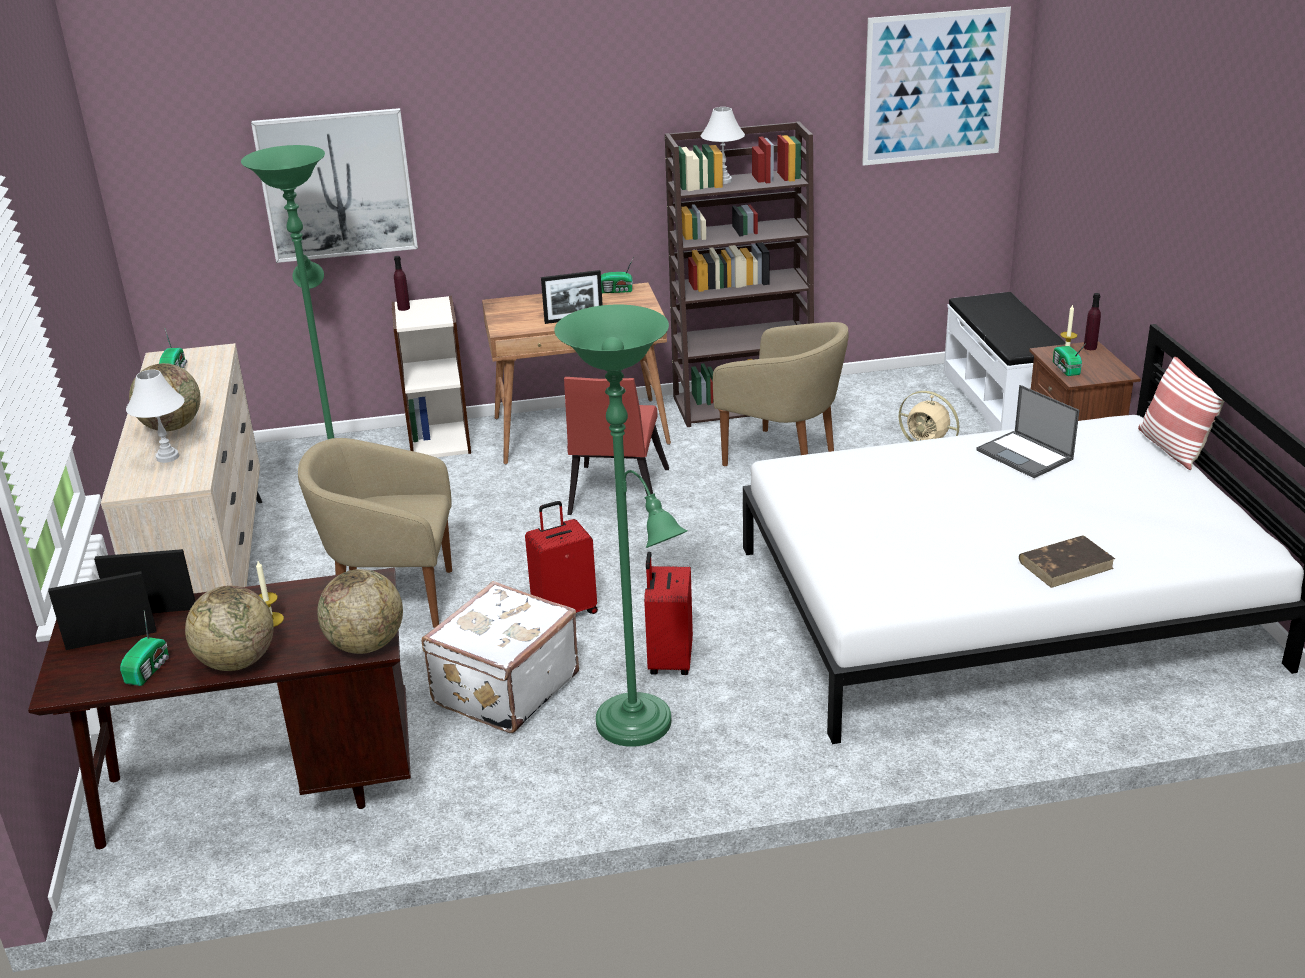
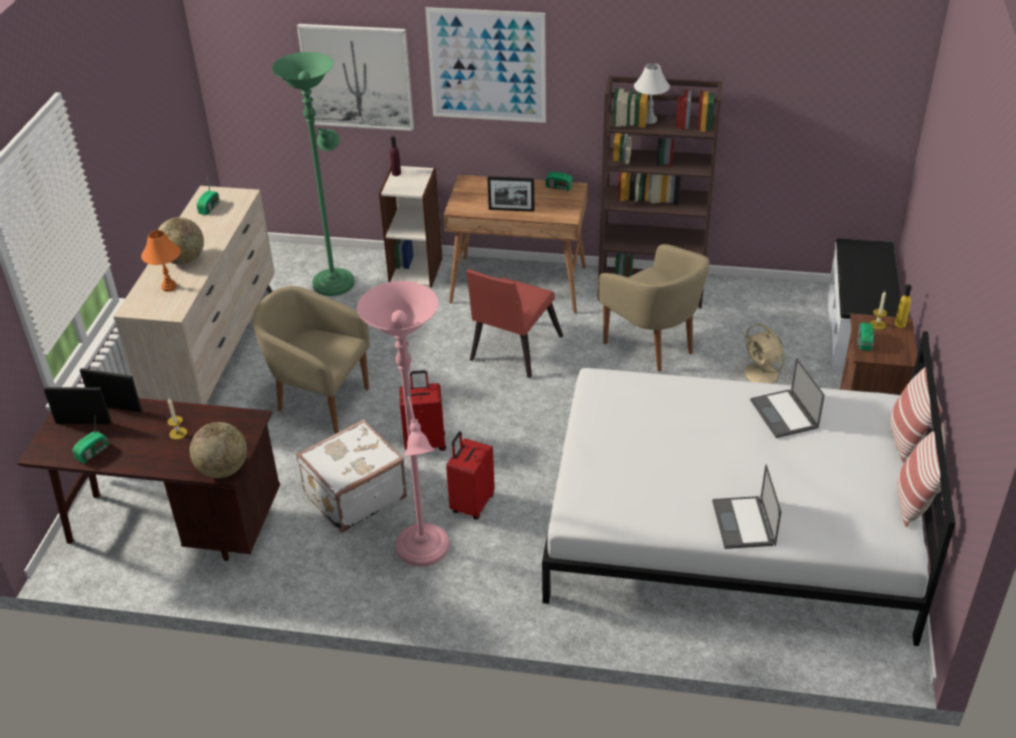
camera: 20 degrees right, 10 degrees up
(168, 457) = (169, 287): white table lamp -> orange table lamp
(237, 662) = (144, 461): globe -> none
(640, 727) = (424, 552): green floor lamp -> pink floor lamp
(934, 87) = (845, 69): picture -> picture (487, 65)
(1066, 564) = (744, 523): brown book -> laptop
(1090, 347) = (900, 324): purple bottle -> yellow bottle
(1230, 500) = (913, 499): none -> pillow

